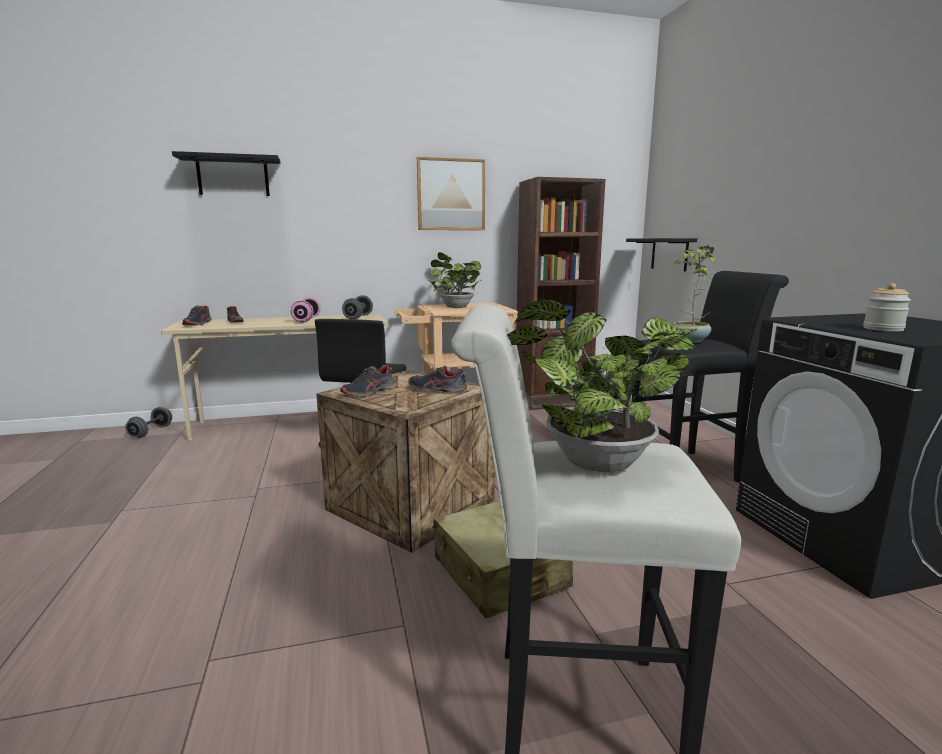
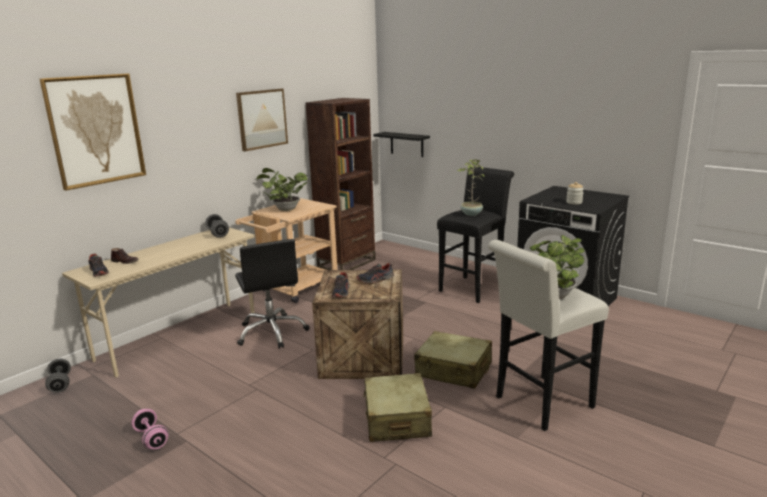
camera: 35 degrees left, 5 degrees up
(233, 176) = (95, 130): black shelf -> picture
(306, 320) = (183, 246): pink dumbbell -> pink dumbbell (151, 438)
(316, 608) = (396, 419): none -> beige suitcase

